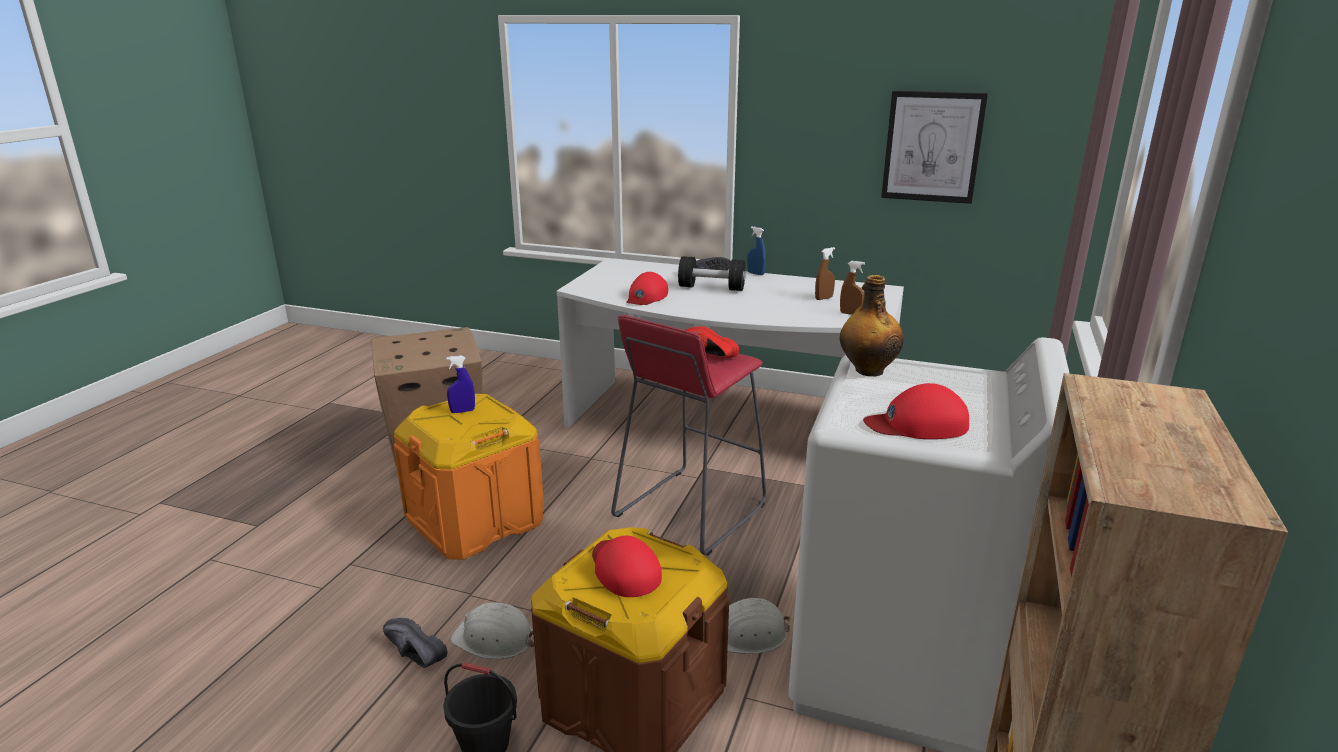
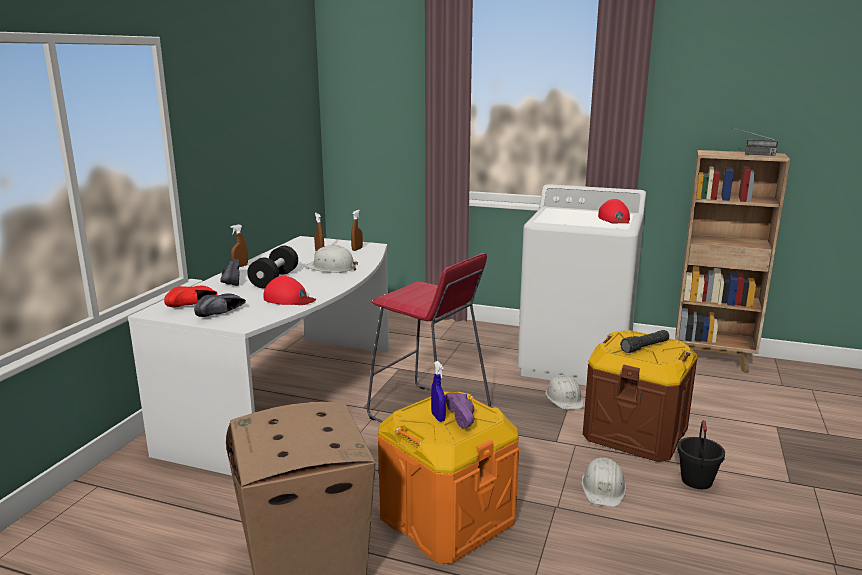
camera: 90 degrees left, 5 degrees down
(411, 655) = (637, 525): black shoe -> black shoe (222, 314)
(455, 423) = (464, 417): none -> purple shoe
(624, 569) = (645, 347): red cap -> black flashlight
(707, 355) = (414, 291): red shoe -> red shoe (193, 305)
(755, 273) = (240, 266): blue spray bottle -> brown spray bottle
(760, 306) = (331, 267): none -> white hard hat
(868, 370) = (554, 221): bottle -> none
(932, 147) = (272, 135): picture -> none
(1153, 450) = (752, 154): none -> radio

